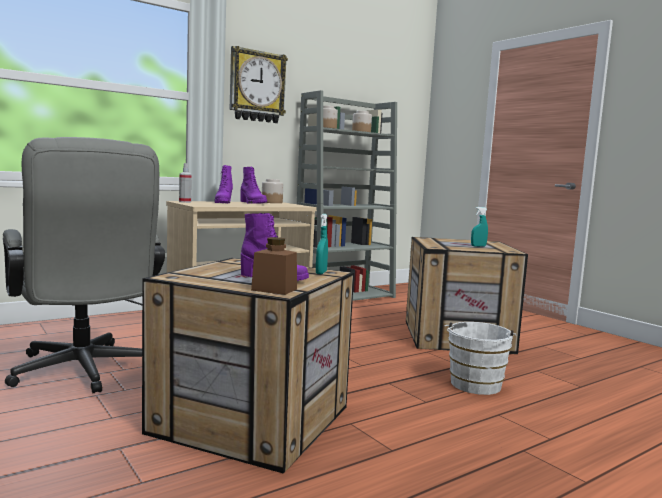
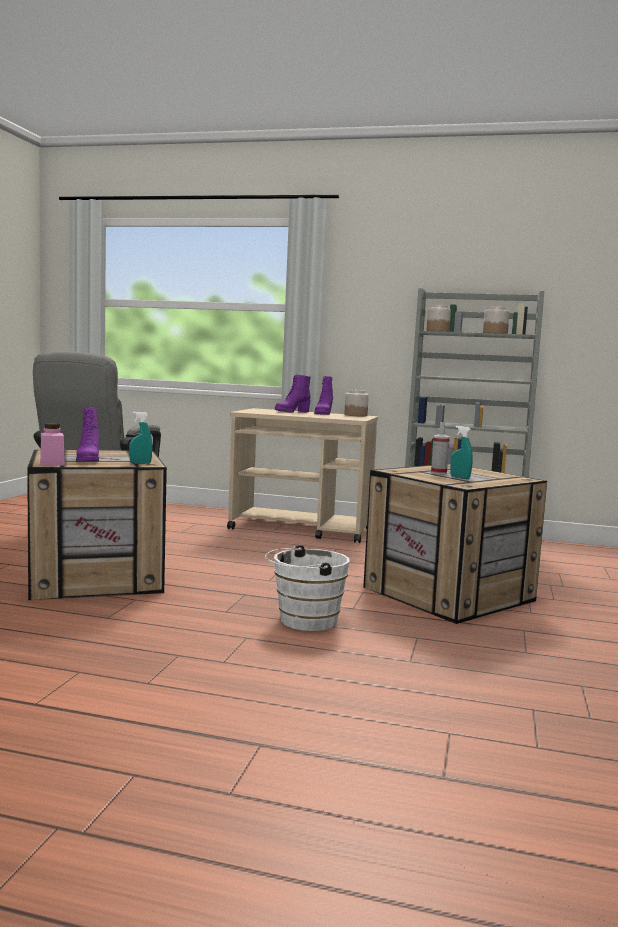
camera: 50 degrees right, 0 degrees up
(185, 202) = (258, 409): spray bottle -> spray bottle (438, 473)
(257, 86) = (369, 290): wall clock -> none
(274, 289) = (52, 463): brown jar -> pink jar

